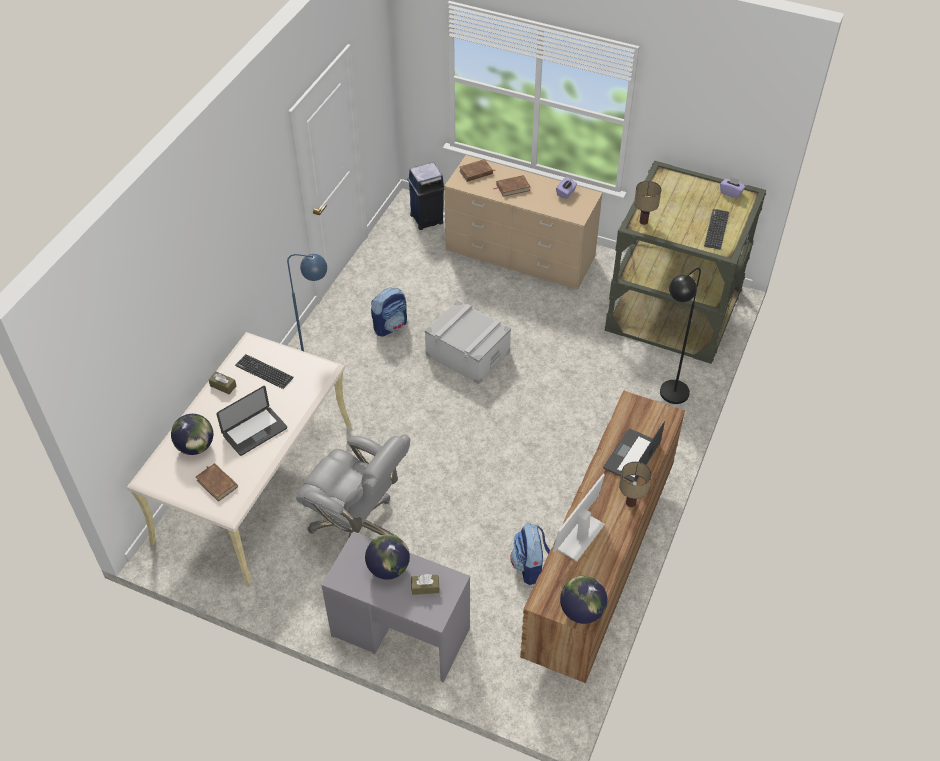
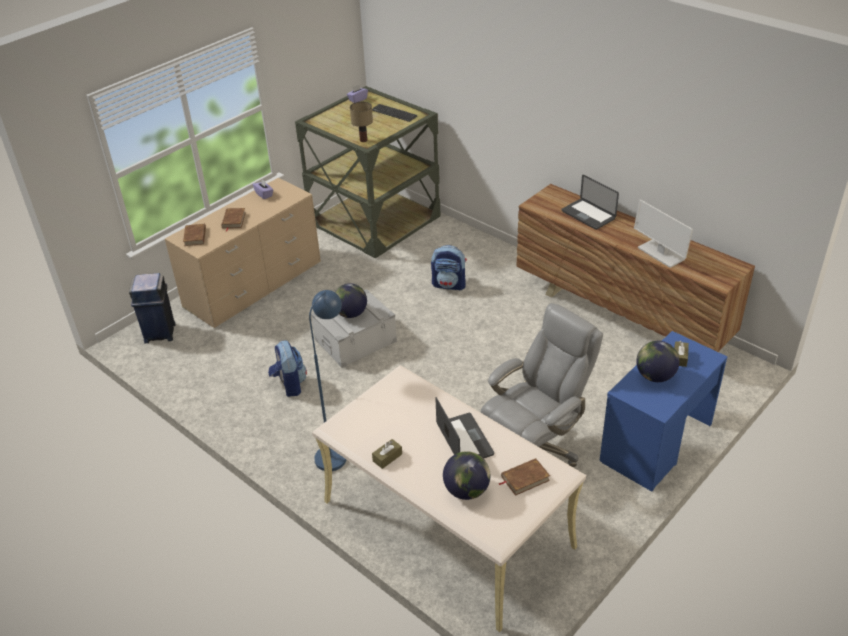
camera: 70 degrees left, 10 degrees down
(264, 371) = (382, 422): keyboard -> none
(400, 632) = (656, 442): grey desk -> blue desk
(530, 567) = (607, 351): backpack -> backpack (449, 285)
(582, 611) = (731, 266): globe -> globe (351, 314)
(631, 503) = (634, 224): table lamp -> none
(668, 398) = (464, 243): black floor lamp -> none

